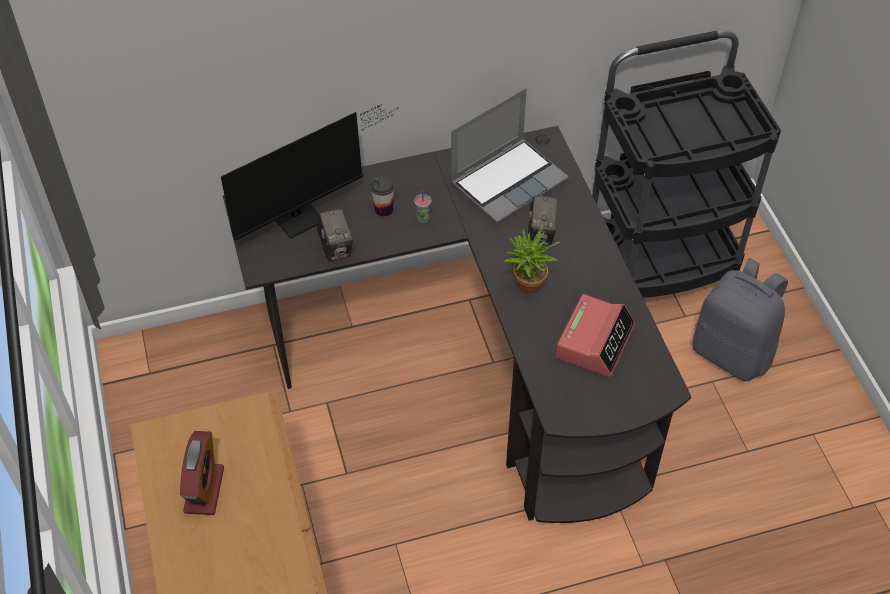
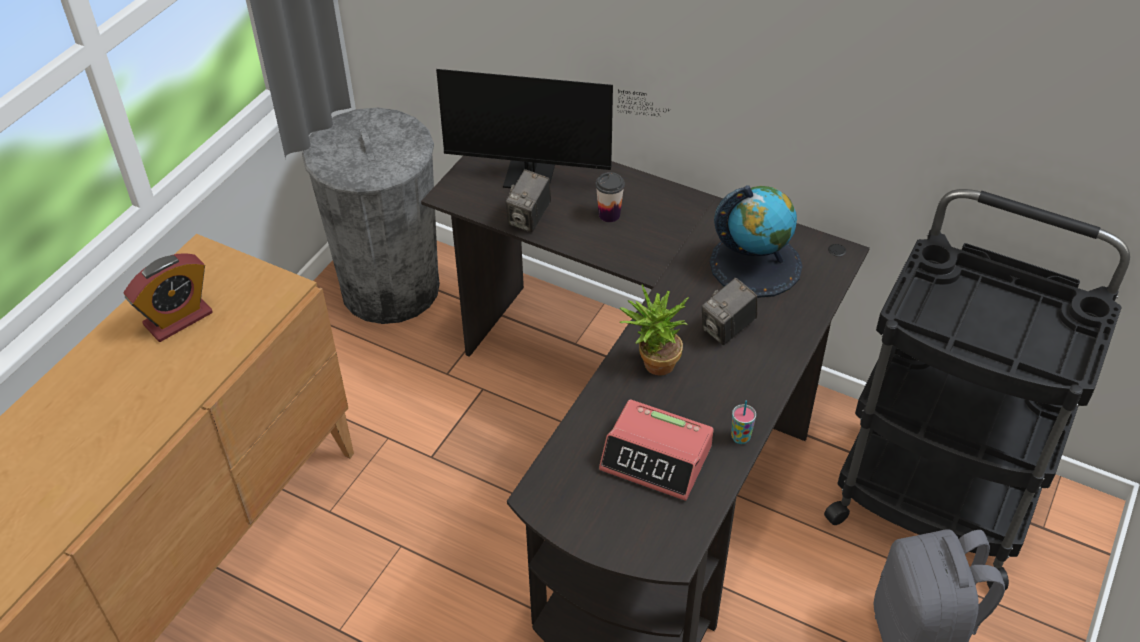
camera: 45 degrees right, 5 degrees down
(175, 382) = (390, 288): none -> grey trash can
(423, 219) = (633, 244): cup -> cup (740, 437)
(509, 181) = (755, 264): laptop -> globe
(595, 341) = (656, 458): alarm clock -> alarm clock turned 45 degrees clockwise

